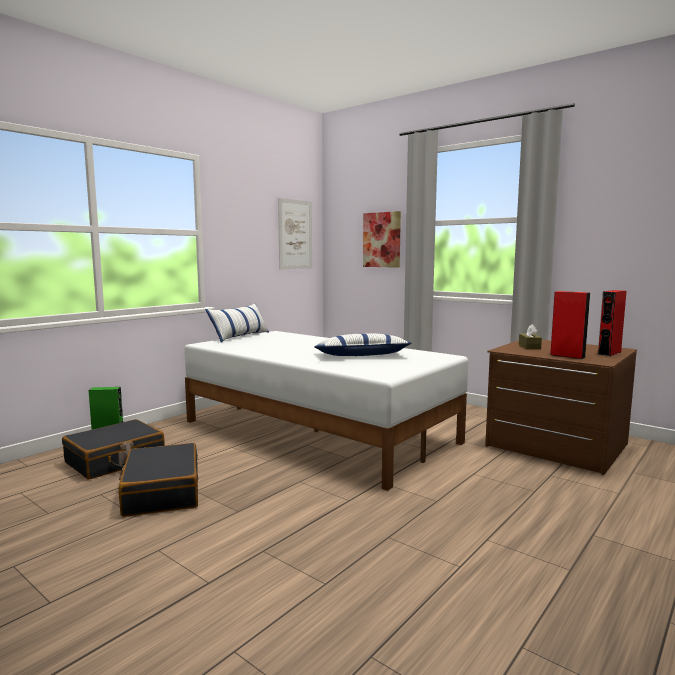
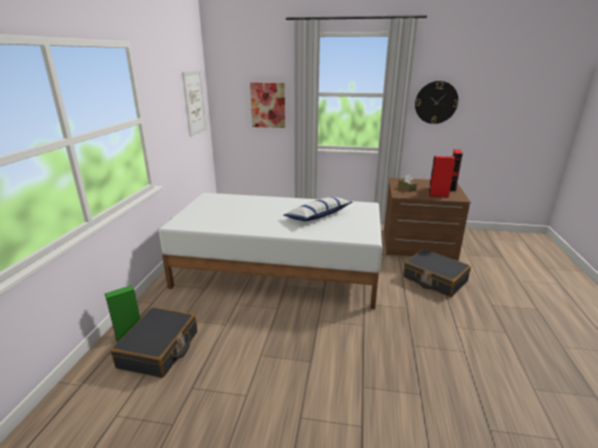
camera: 30 degrees left, 15 degrees up
(161, 492) = (237, 366): black suitcase -> black suitcase (434, 279)
(240, 336) = (189, 207): pillow -> none
(603, 226) = (436, 102): none -> wall clock

